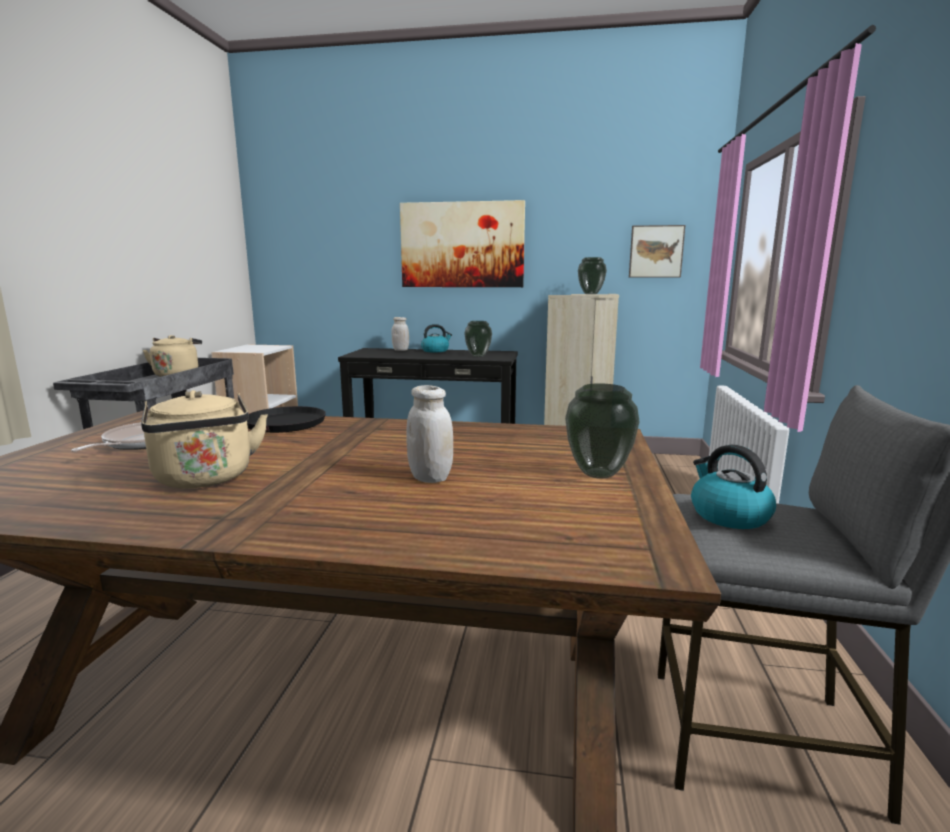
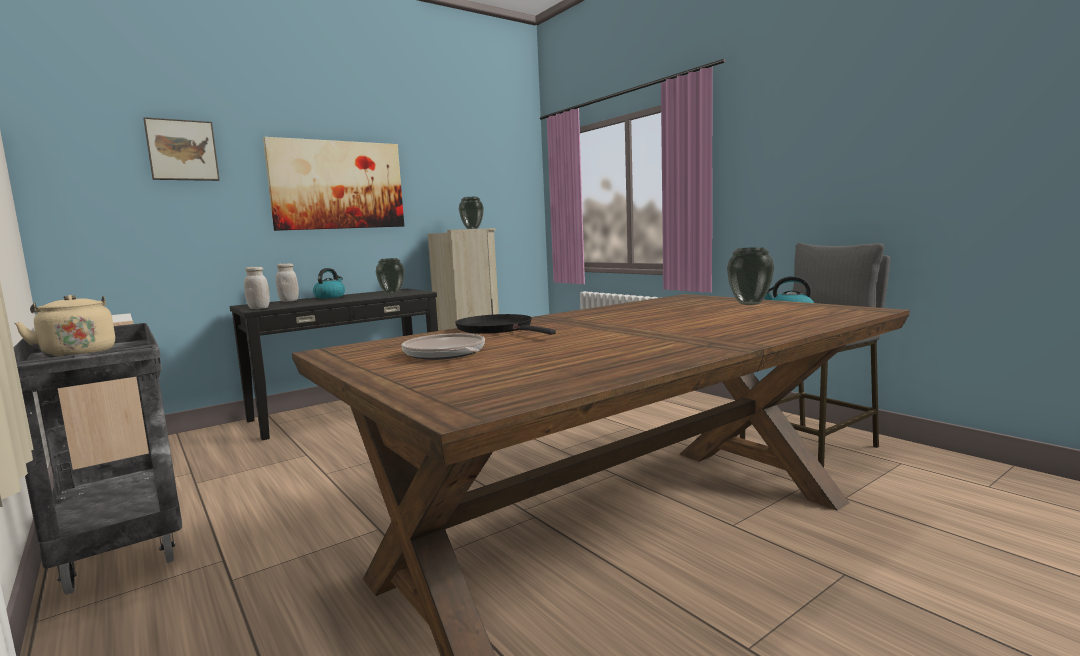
camera: 45 degrees left, 5 degrees down
(206, 479) = (608, 345): beige kettle -> none
(430, 477) = (703, 318): white jar -> white jar (259, 308)
(655, 251) = (503, 193): picture -> picture (182, 150)

